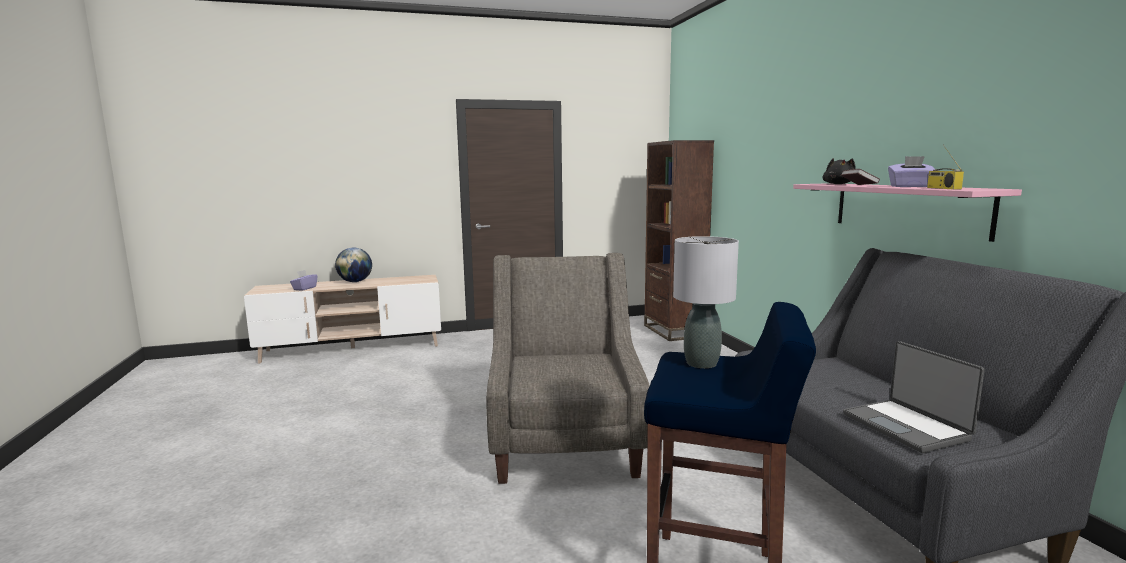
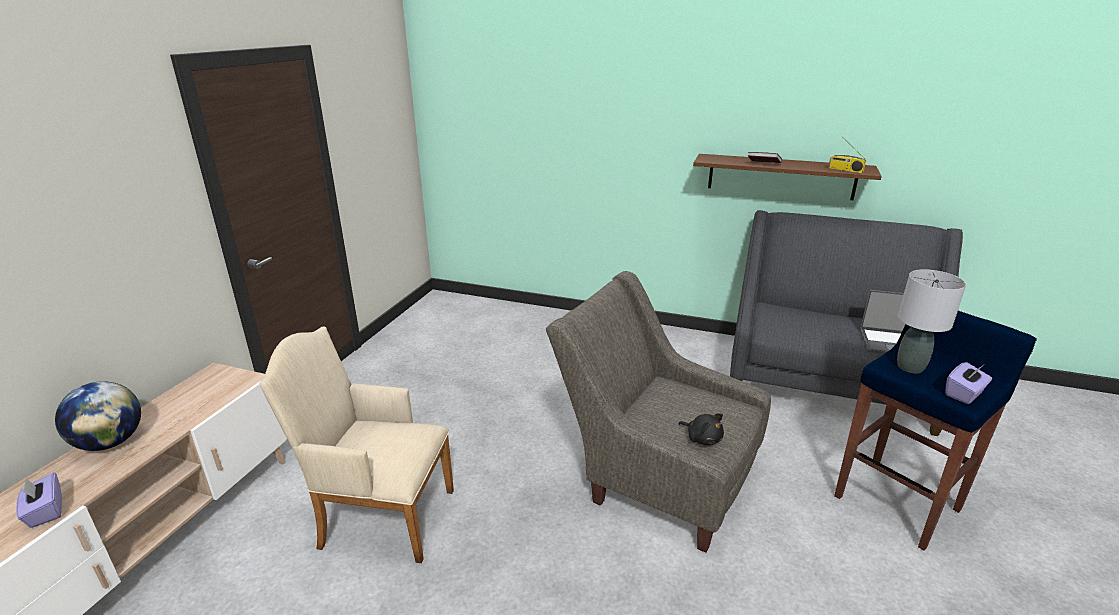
camera: 55 degrees left, 15 degrees up
(420, 378) = (380, 516): none -> beige armchair
(673, 331) = (486, 309): brown bookcase -> none
(838, 184) = (729, 159): black plush toy -> black plush toy (702, 438)
(907, 208) = (781, 176): pink shelf -> brown shelf
(910, 187) = (809, 166): purple tissue box -> purple tissue box (964, 394)

